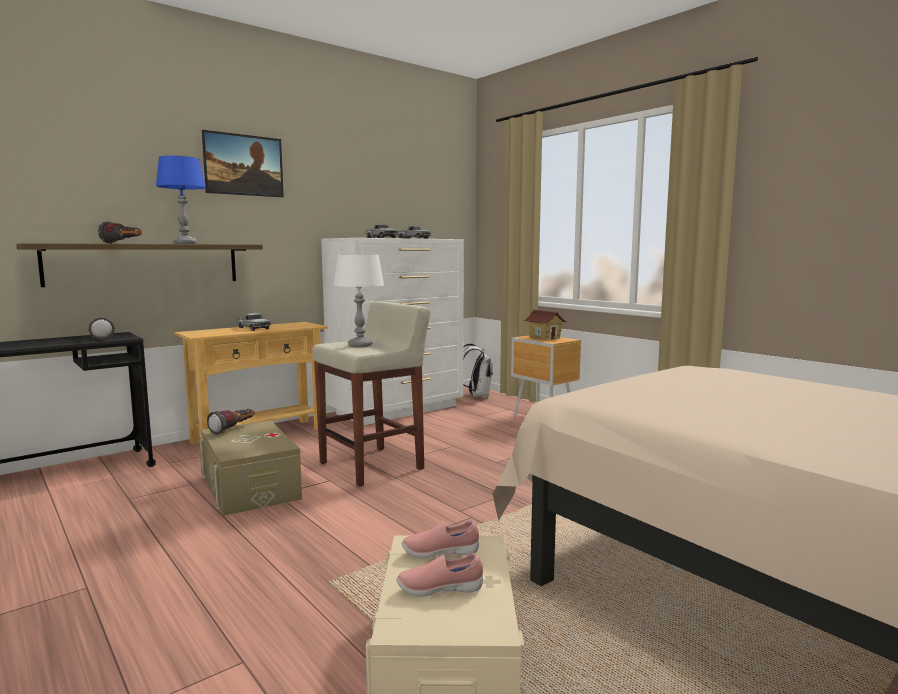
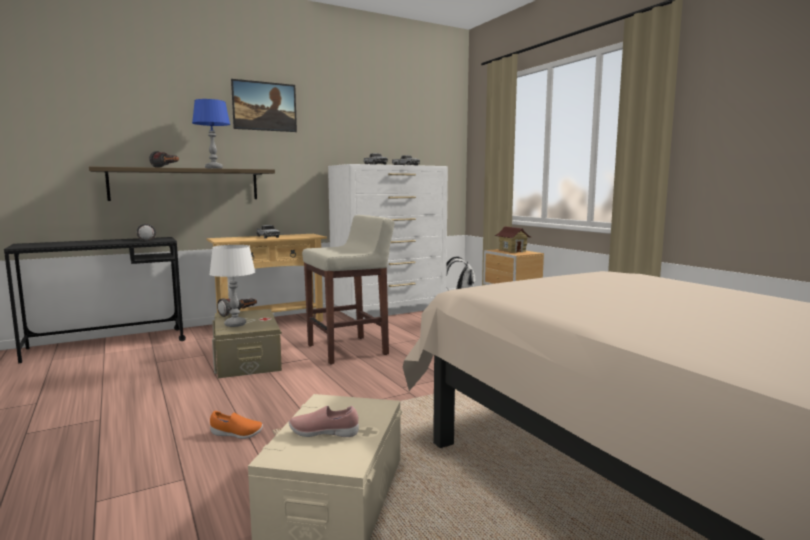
camera: 10 degrees right, 0 degrees up
(284, 592) = (236, 434): none -> orange shoe
(360, 345) = (337, 249): white table lamp -> white table lamp (235, 324)
(440, 553) = (341, 408): pink shoe -> none

